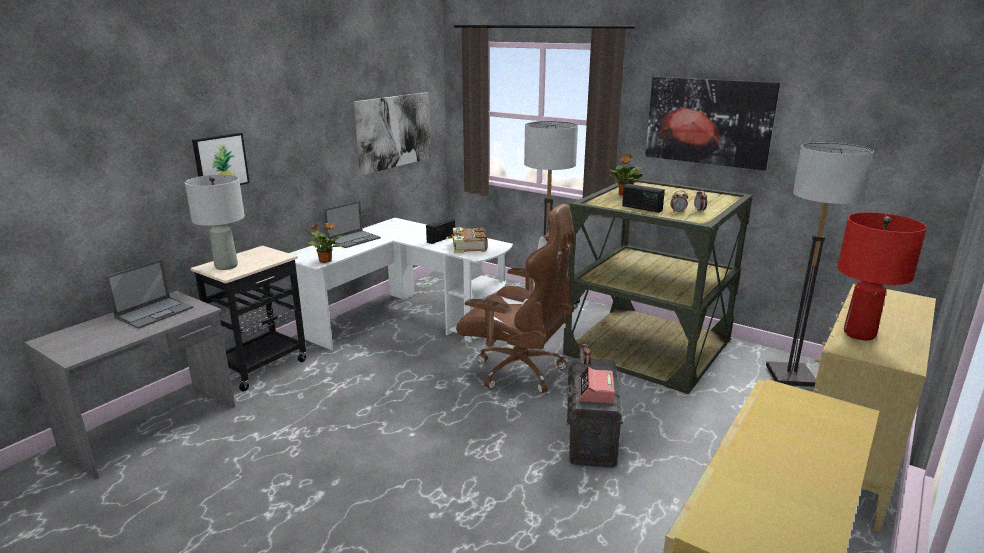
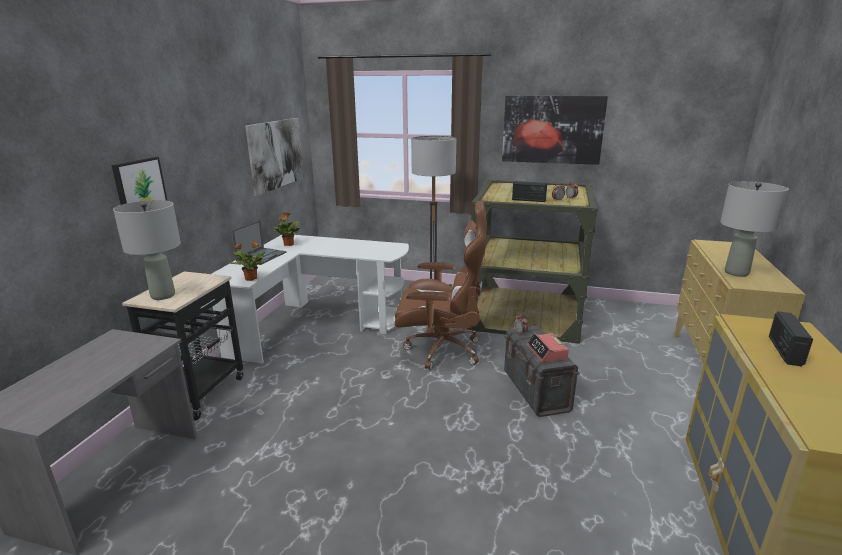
camera: 20 degrees left, 0 degrees up
(155, 312) = (106, 355): laptop -> none
(440, 239) = (342, 247): radio -> radio (784, 351)
(468, 247) = (373, 250): book -> none
(624, 195) = (502, 192): potted plant -> potted plant (288, 244)
(789, 383) = (637, 323): floor lamp -> none
(859, 334) = (736, 273): red table lamp -> grey table lamp

